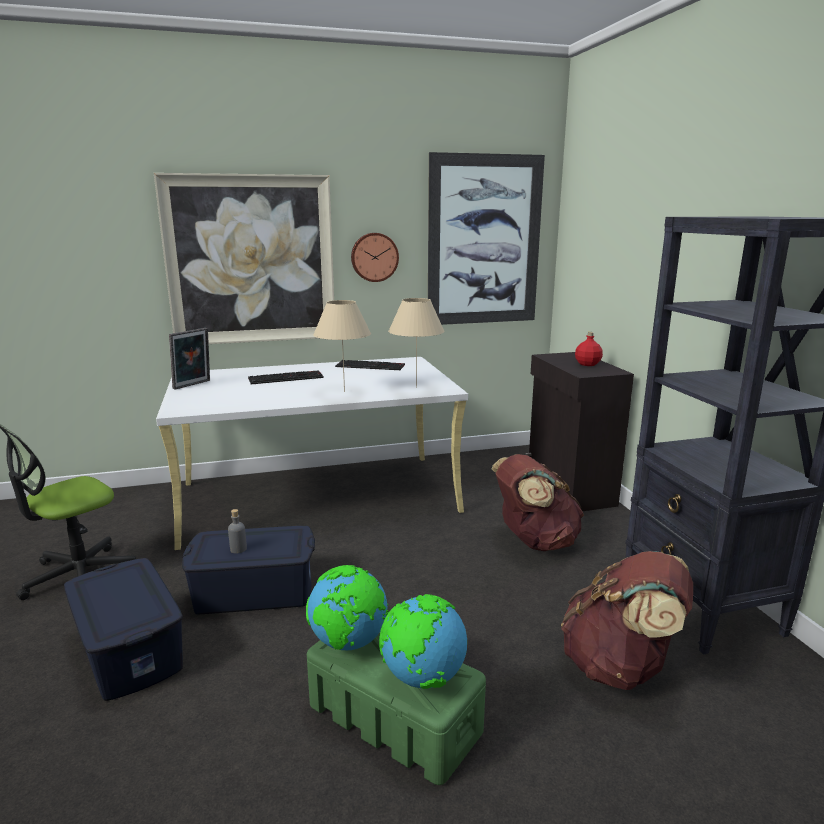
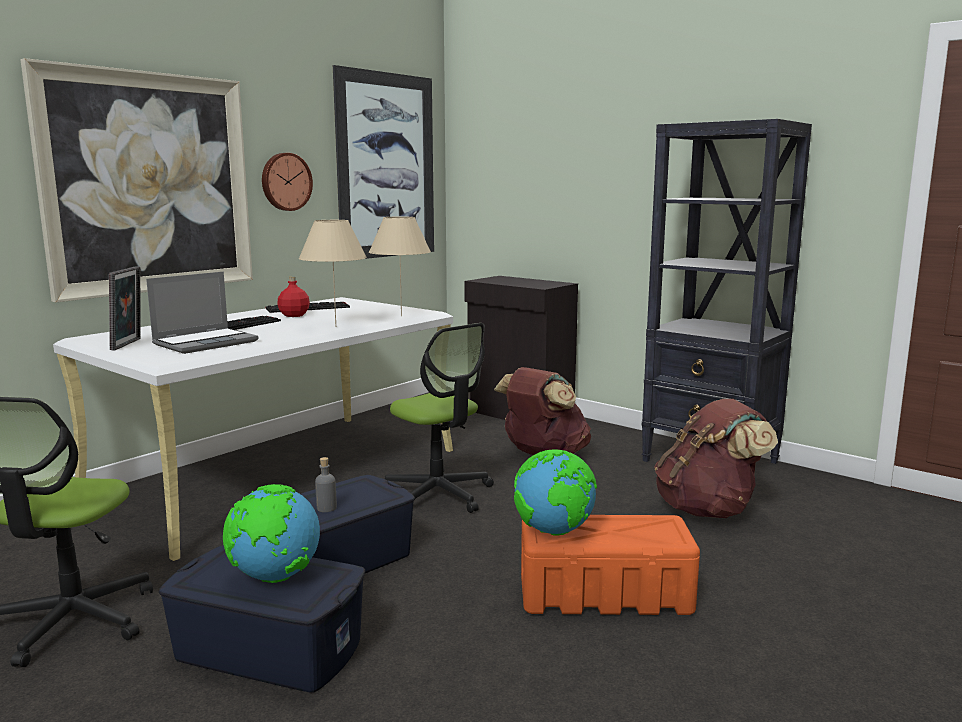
camera: 35 degrees left, 5 degrees down
(234, 392) = (206, 342): none -> laptop
(395, 719) = (605, 594): green storage box -> orange storage box
(398, 554) = (439, 494): none -> office chair
(422, 678) = (644, 531): globe -> globe (275, 577)
(588, 364) = (529, 281): red bottle -> red bottle (294, 315)

